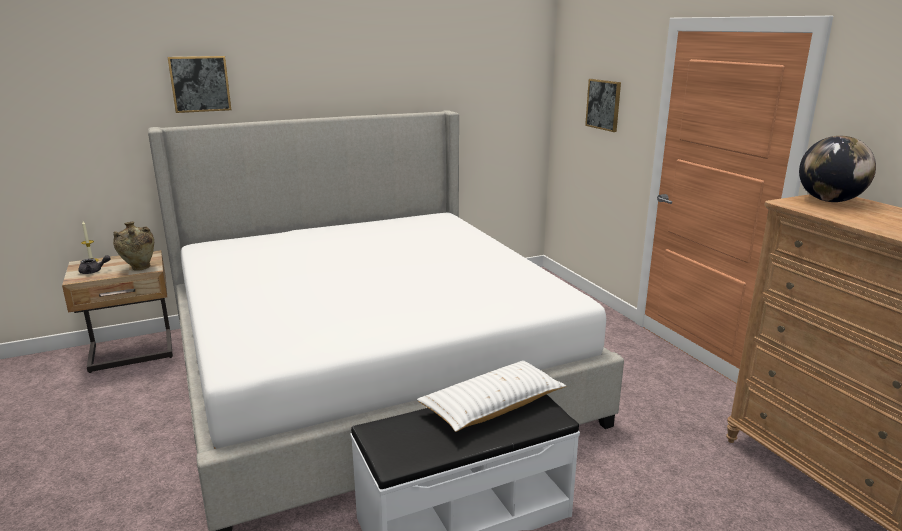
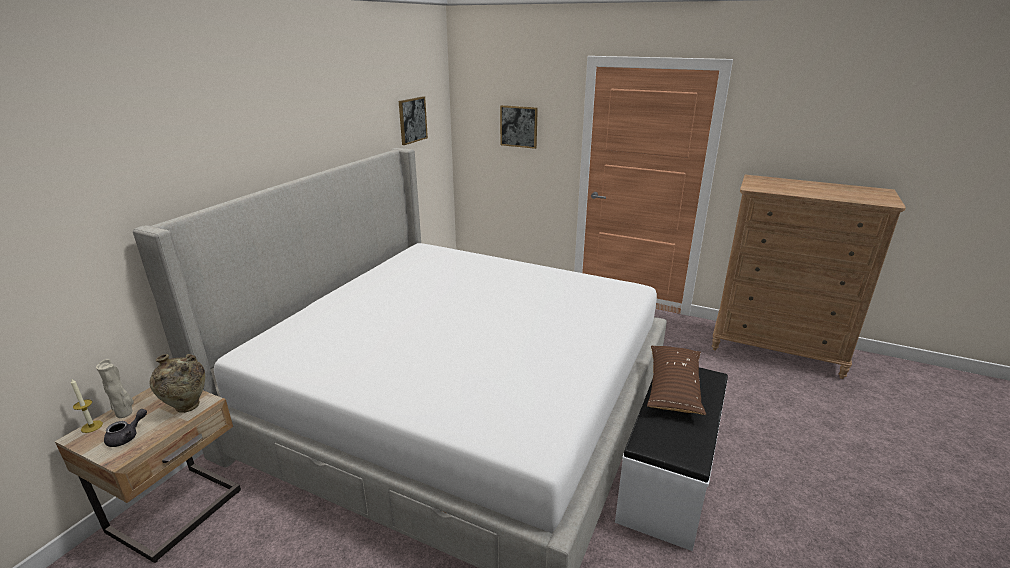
camera: 40 degrees left, 5 degrees up
(113, 260) = (125, 413): none -> beige vase
(200, 84) = (177, 160): picture -> picture (412, 120)
(492, 406) = (674, 387): white pillow -> brown pillow
(829, 201) = (762, 182): globe -> none

